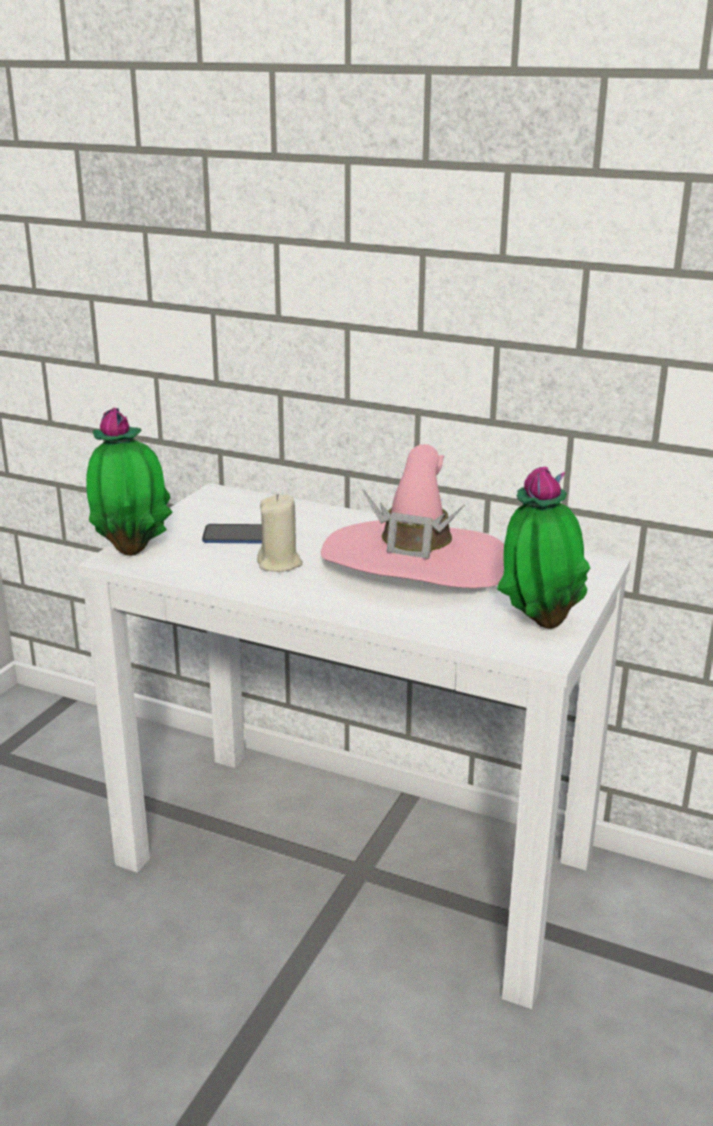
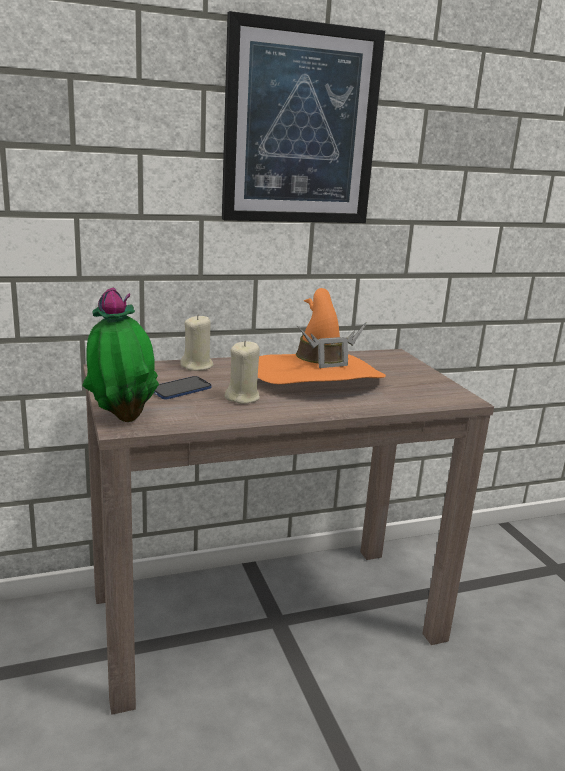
camera: 45 degrees left, 5 degrees down
(310, 514) = (197, 366): none -> beige candle
(357, 861) = (268, 616): white console table -> brown console table
(416, 563) = (316, 376): pink hat -> orange hat
(470, 210) = (300, 126): none -> picture
(538, 623) = (433, 387): potted plant -> none

